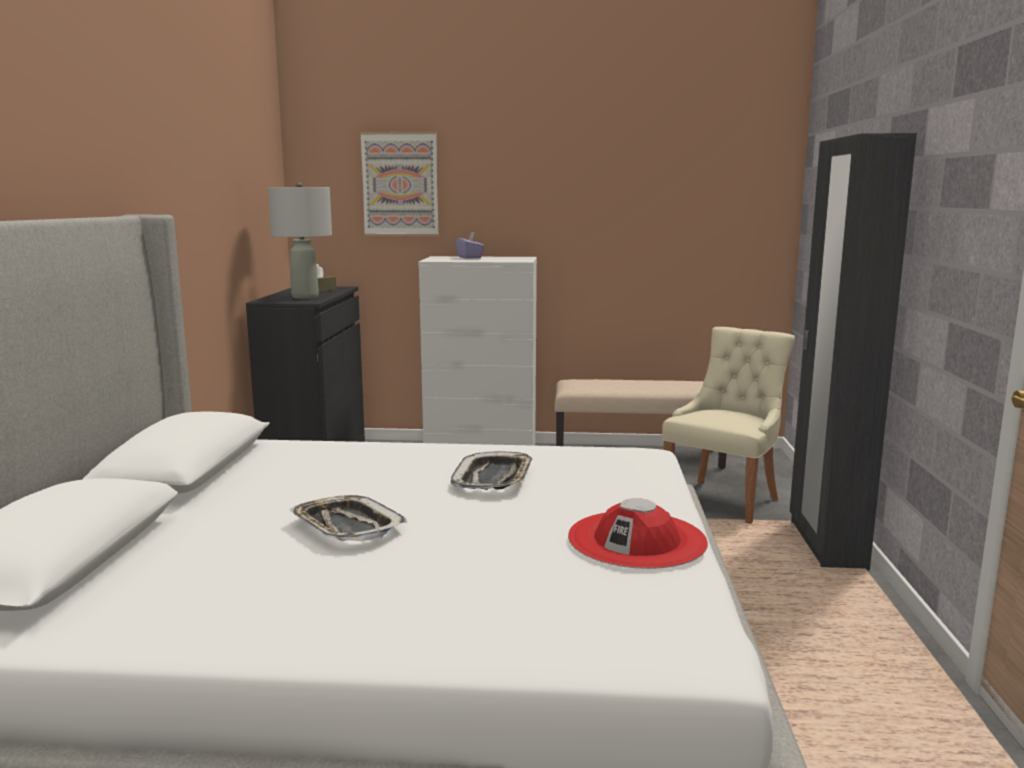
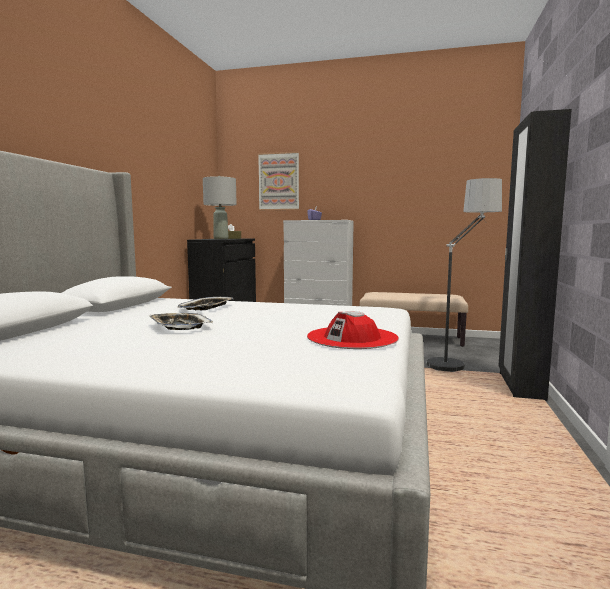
camera: 10 degrees right, 5 degrees down
(493, 478) = (284, 313): tray -> tray (207, 307)
(724, 500) = (458, 361): beige chair -> floor lamp

